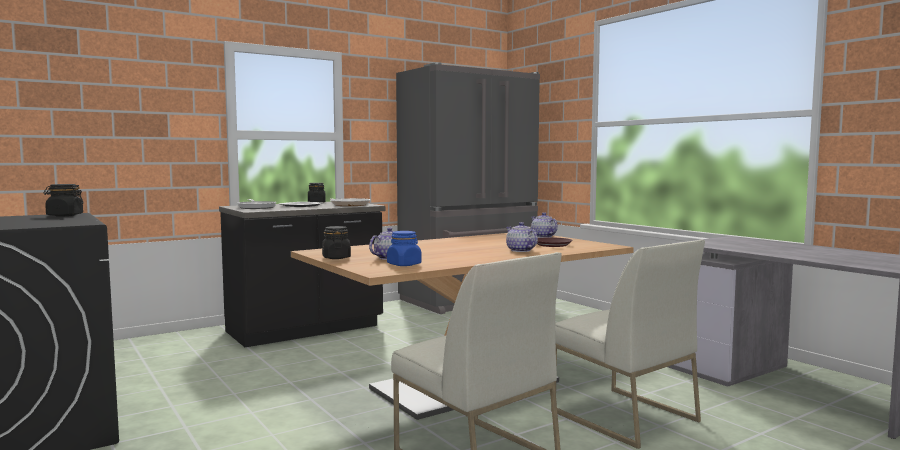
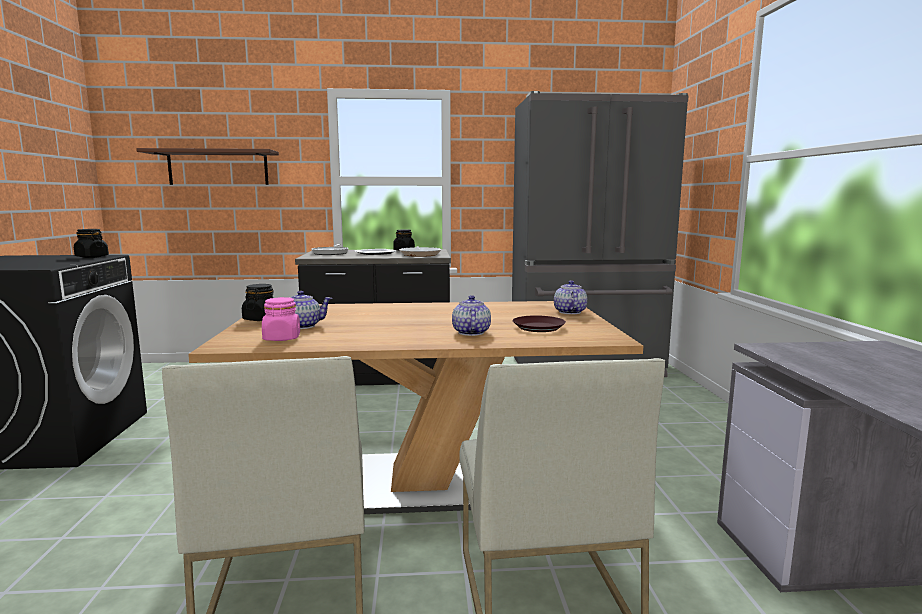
camera: 30 degrees right, 5 degrees up
(98, 118) = (218, 168): none -> brown shelf
(404, 264) = (282, 338): blue jar -> pink jar

